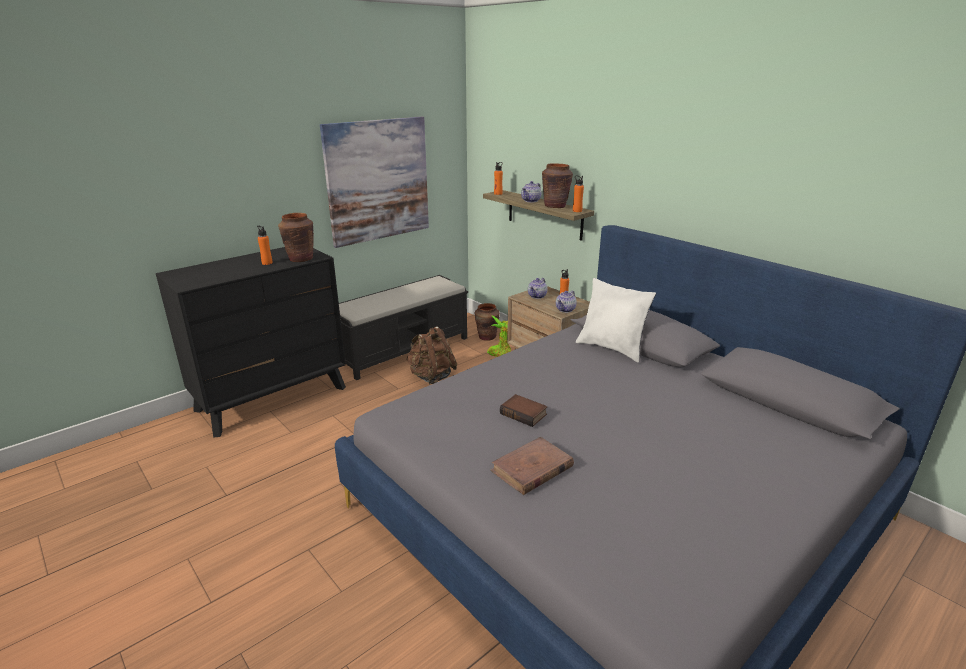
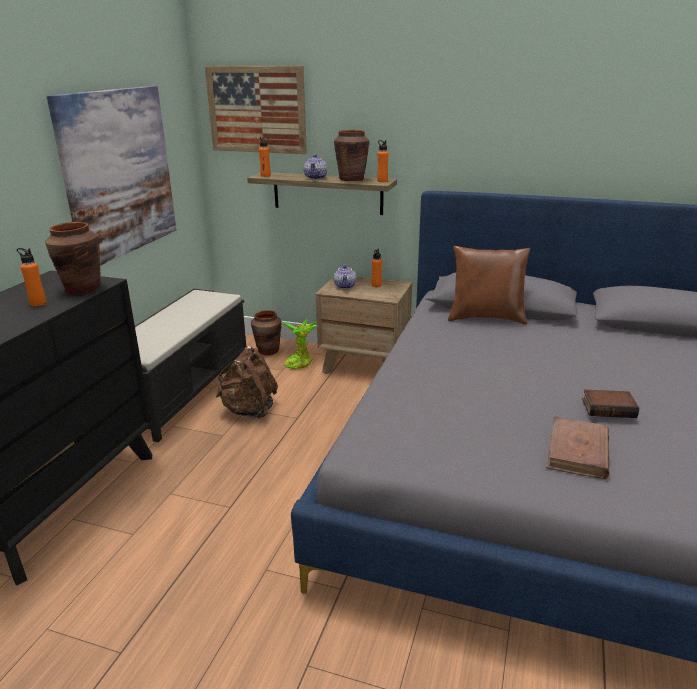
camera: 30 degrees left, 0 degrees up
(503, 139) = (256, 110): none -> picture
(524, 414) = (503, 401): book -> book (609, 407)
(565, 310) = (391, 293): teapot -> none
(612, 348) = (486, 318): white pillow -> brown pillow

